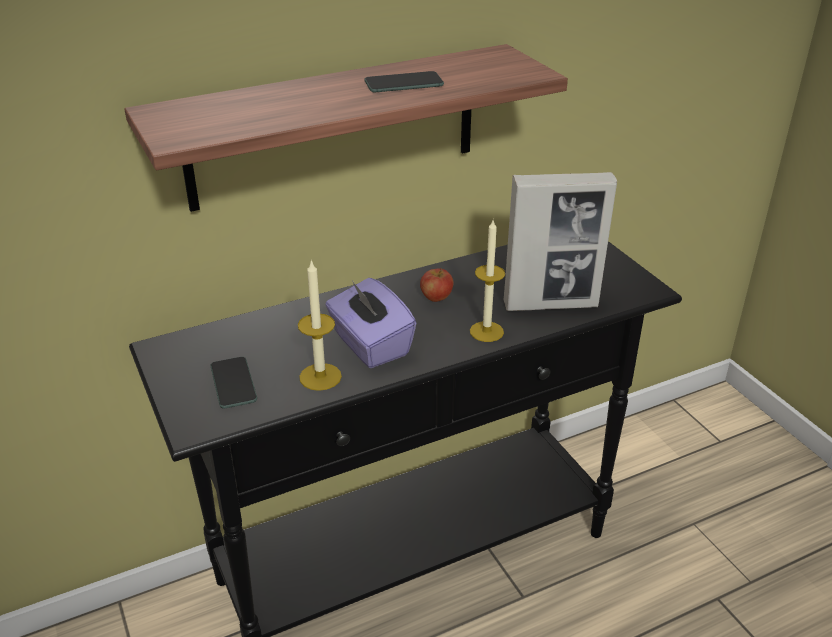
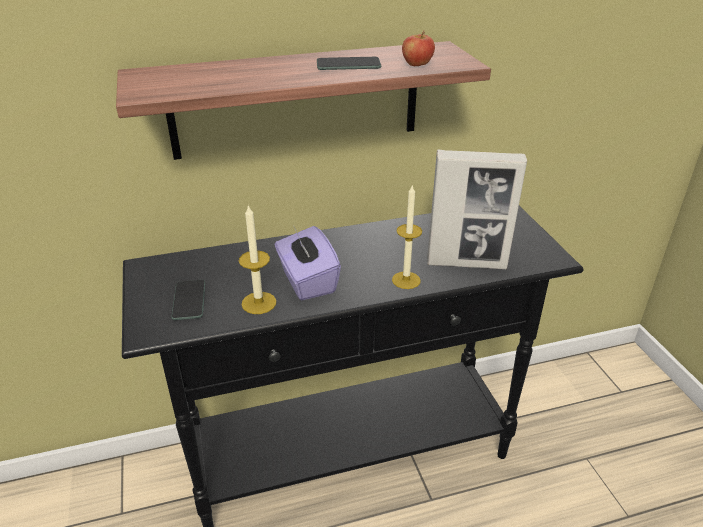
camera: 10 degrees right, 0 degrees up
(436, 297) = (372, 248): apple -> apple (417, 65)

